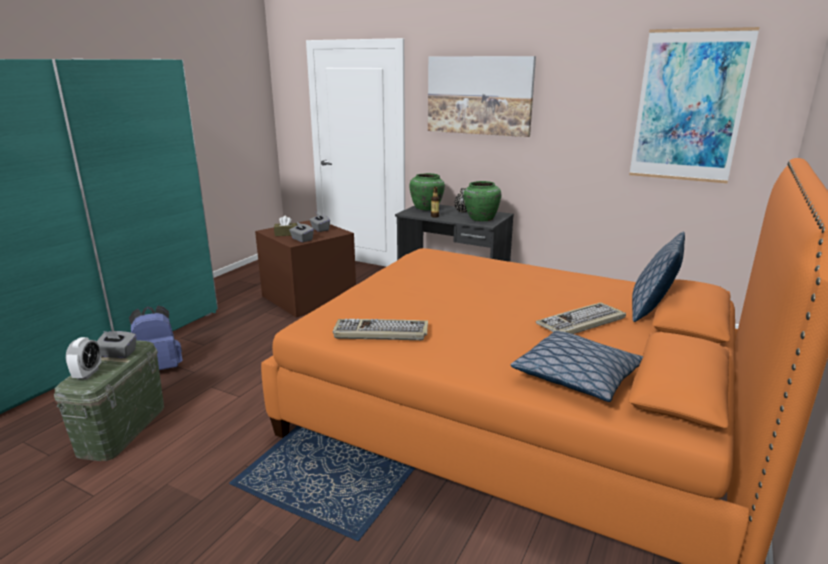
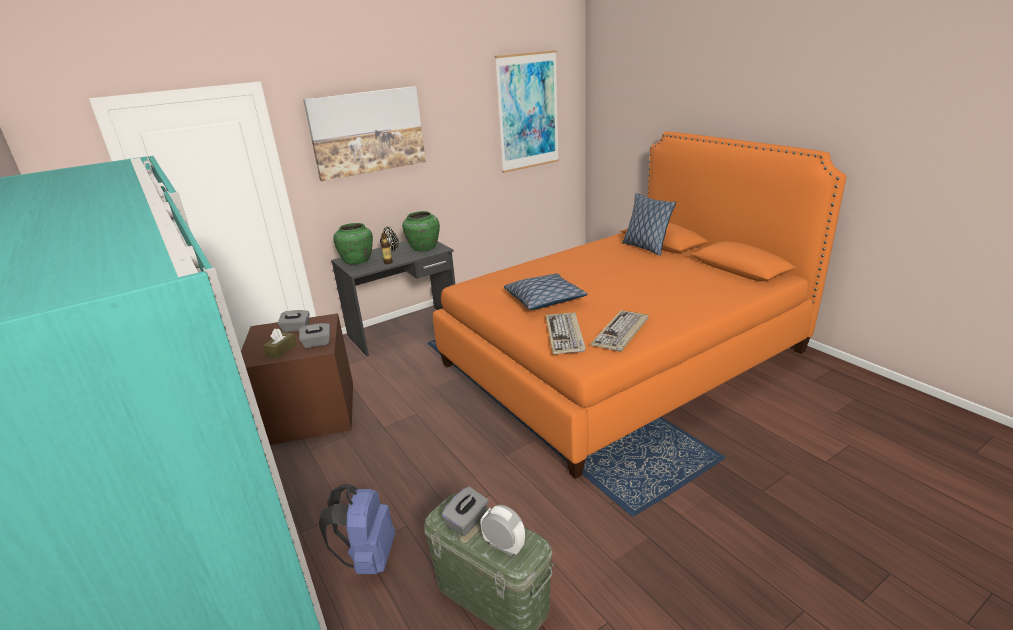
camera: 60 degrees left, 5 degrees up
(577, 376) = (721, 287): pillow -> pillow (544, 300)
(581, 322) = (650, 268): keyboard -> keyboard (565, 335)

